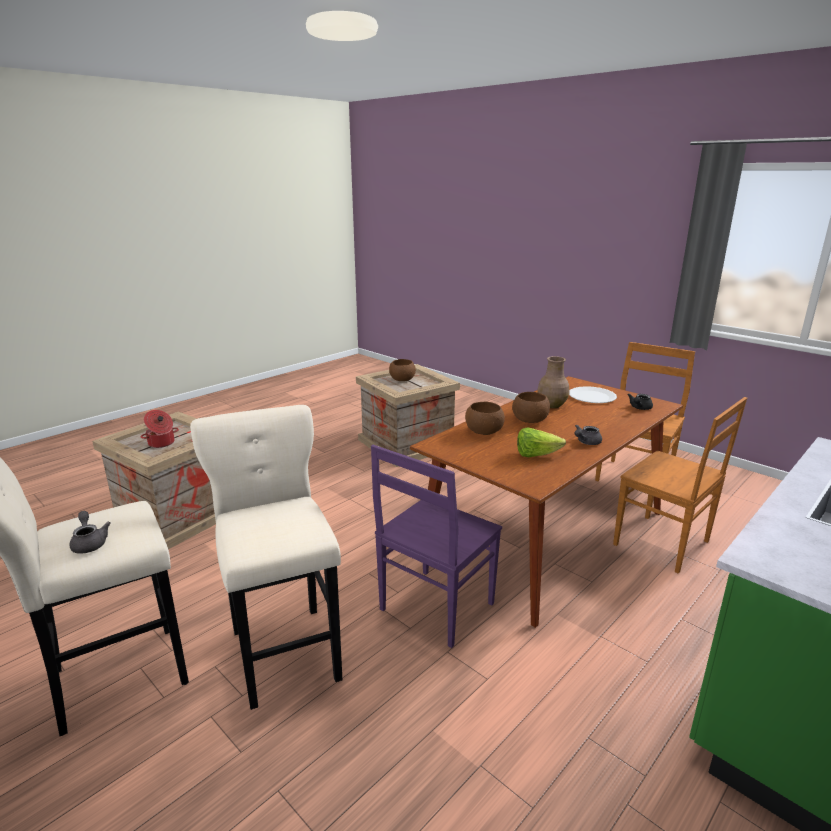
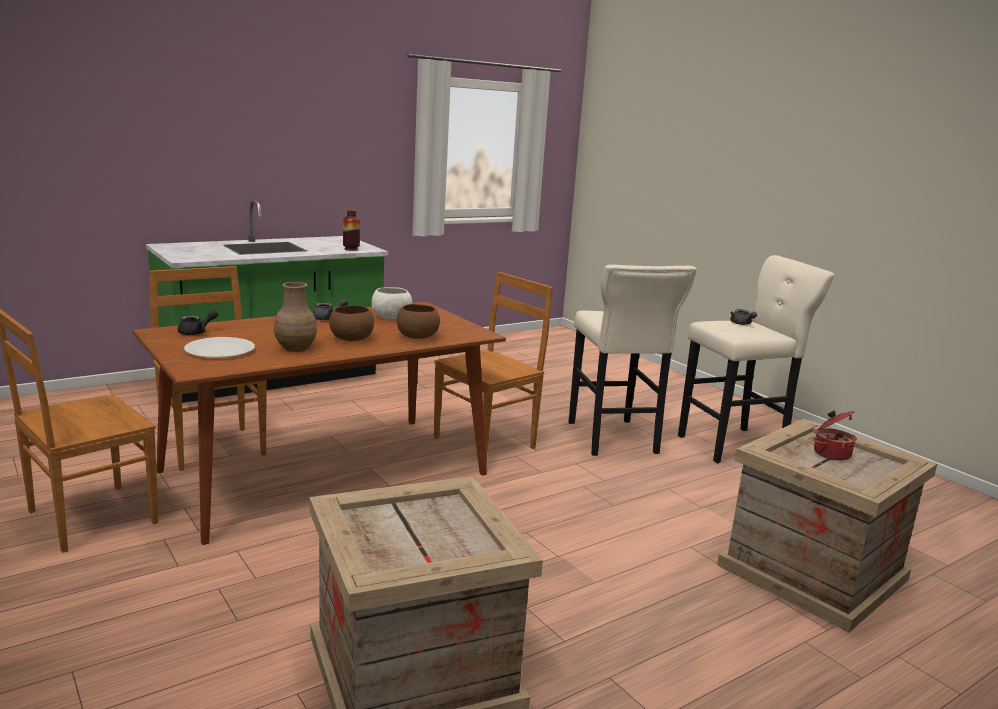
camera: 170 degrees left, 5 degrees down
(402, 379) = (426, 541): brown bowl -> none
(434, 608) = (486, 442): purple chair -> brown chair
(536, 455) = (391, 317): lettuce -> white bowl
(774, 546) = (351, 249): none -> vase

